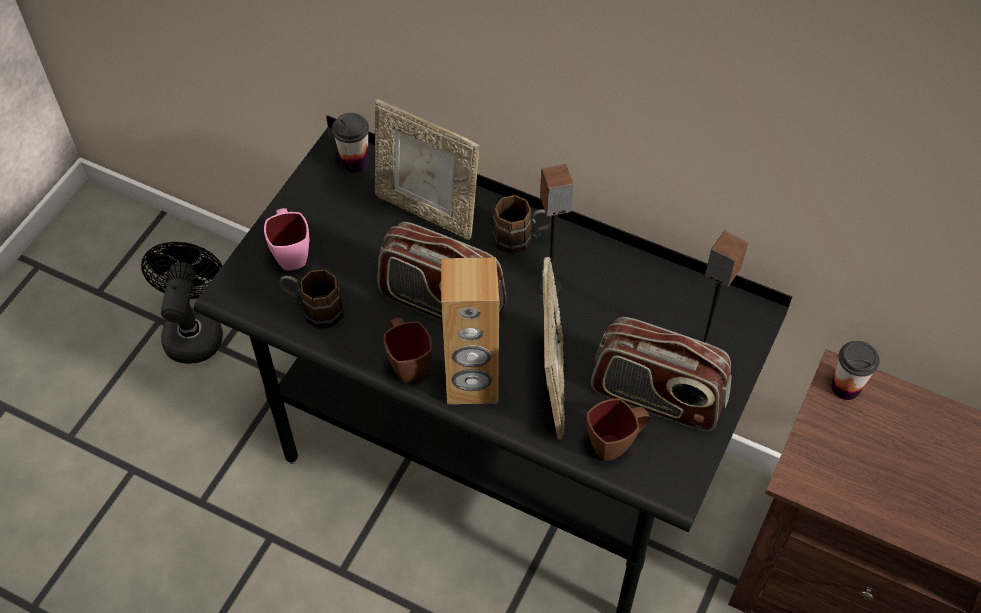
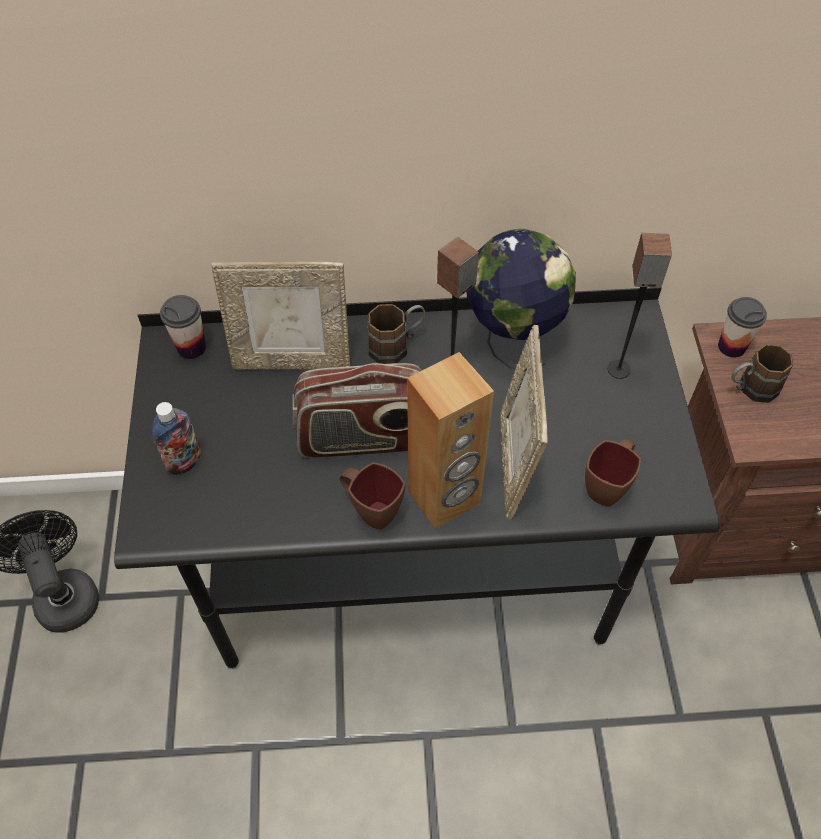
camera: 30 degrees left, 0 degrees up
(291, 253) = (185, 462): pink mug -> bottle
(314, 310) = (245, 505): brown mug -> brown mug (750, 389)
(550, 386) = (515, 464): picture frame -> picture frame turned 150 degrees counterclockwise
(627, 279) = (513, 338): none -> globe
(656, 398) = (611, 428): radio -> none

